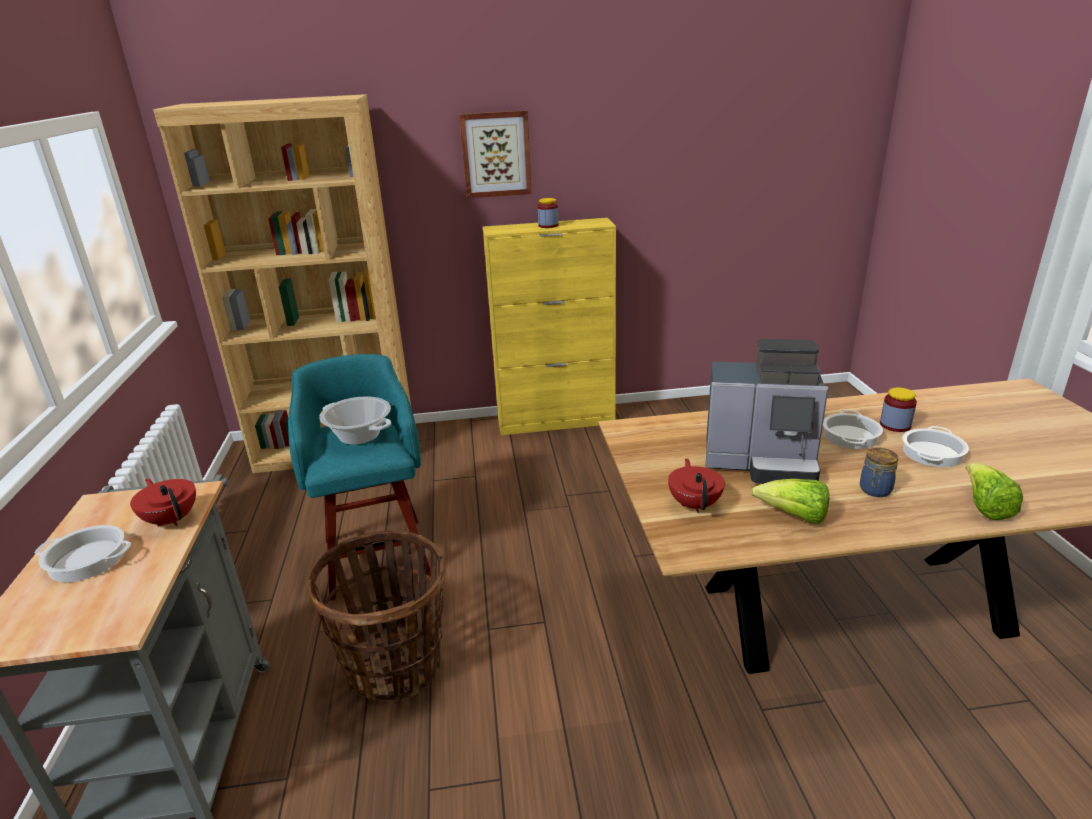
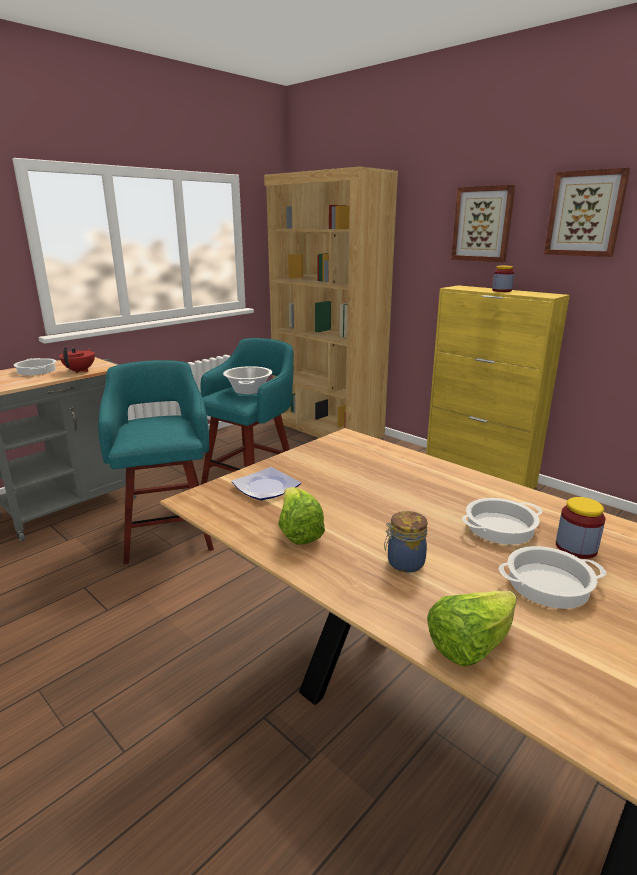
camera: 50 degrees right, 5 degrees down
(395, 666) = (168, 532): basket -> turquoise stool
(604, 137) = (585, 214): none -> picture
(695, 504) = (267, 488): red teapot -> plate
(762, 463) = (374, 498): coffee machine -> none

